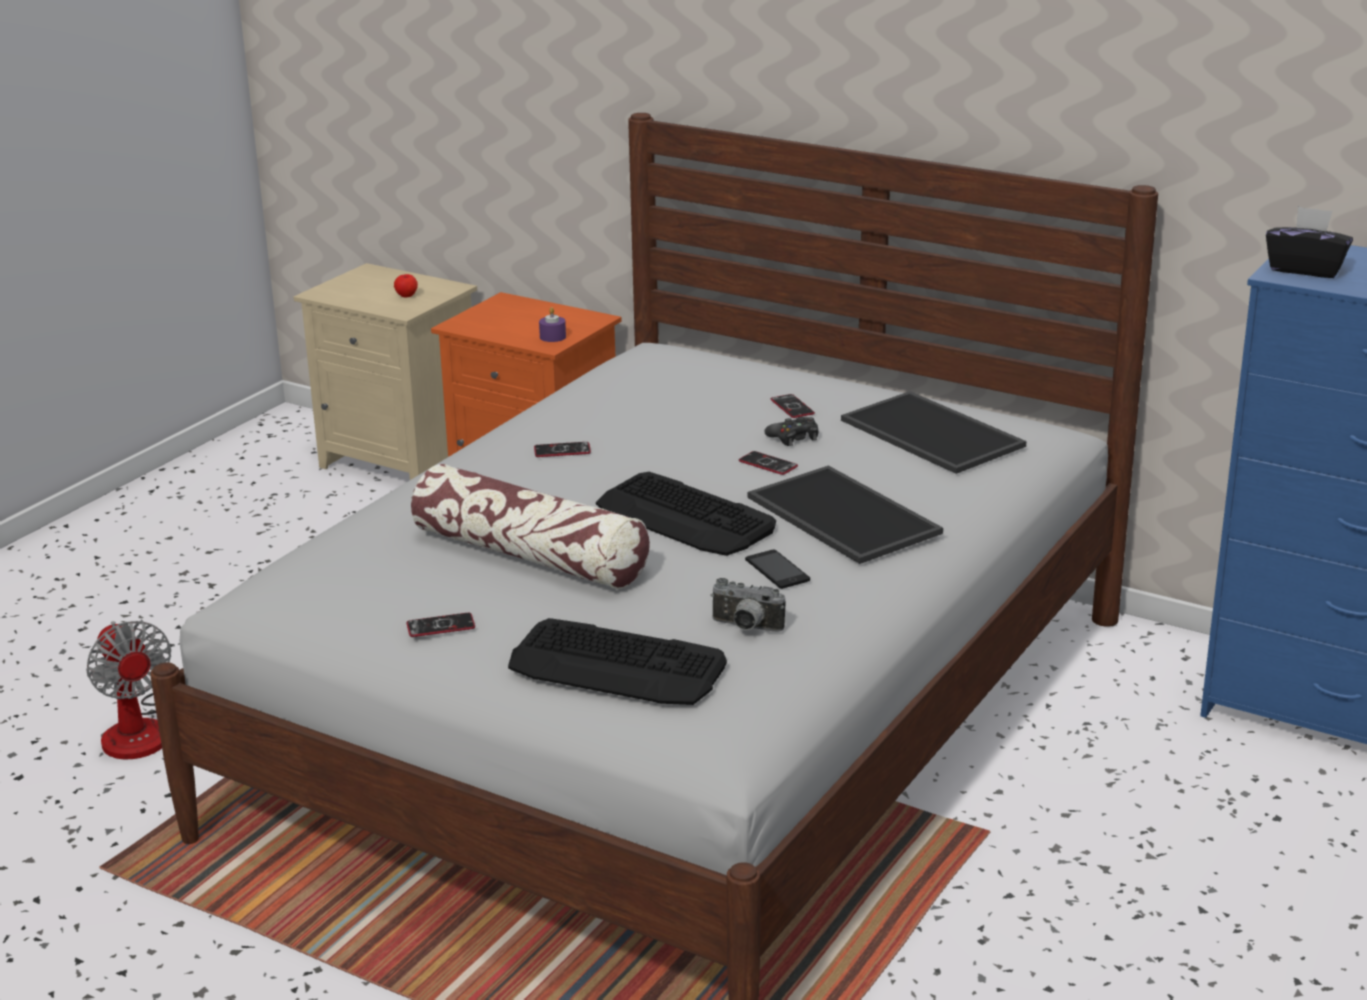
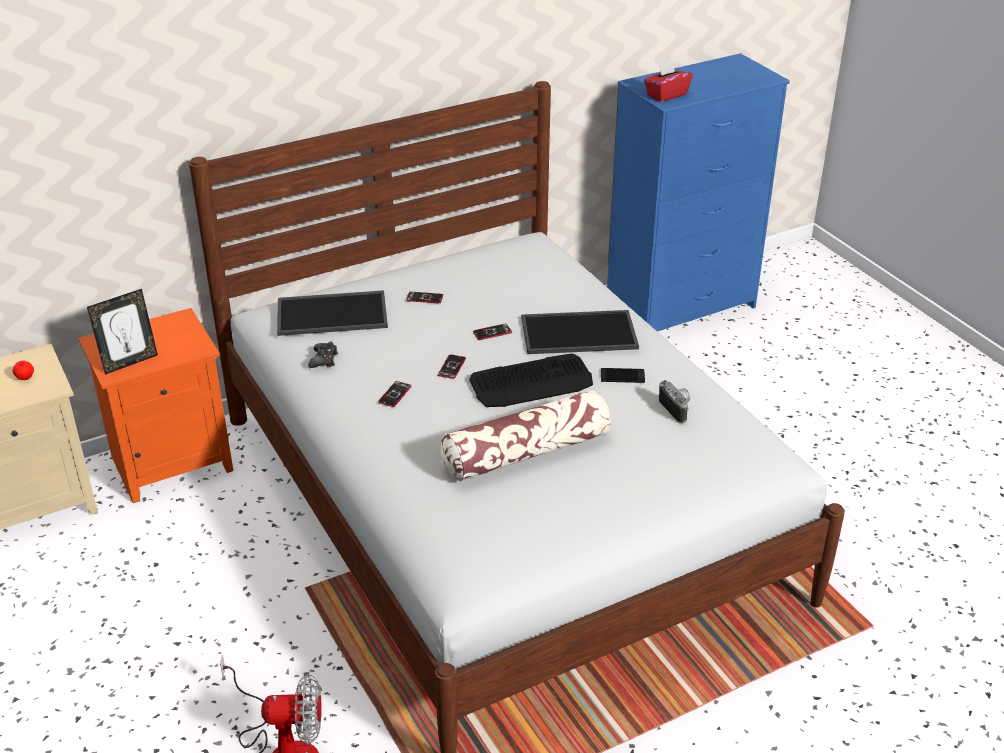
camera: 60 degrees left, 10 degrees up
(440, 626) = (584, 514): phone -> phone (452, 367)
(485, 325) = (129, 362): none -> picture frame
(552, 337) = (189, 343): purple candle -> none
(617, 666) = (684, 465): keyboard -> none
(745, 628) = (677, 409): camera -> camera turned 75 degrees counterclockwise
(794, 438) = (467, 312): black game controller -> black game controller (323, 360)
(935, 433) = (508, 270): tray -> tray (333, 313)
(1305, 269) = (666, 95): black tissue box -> red tissue box

